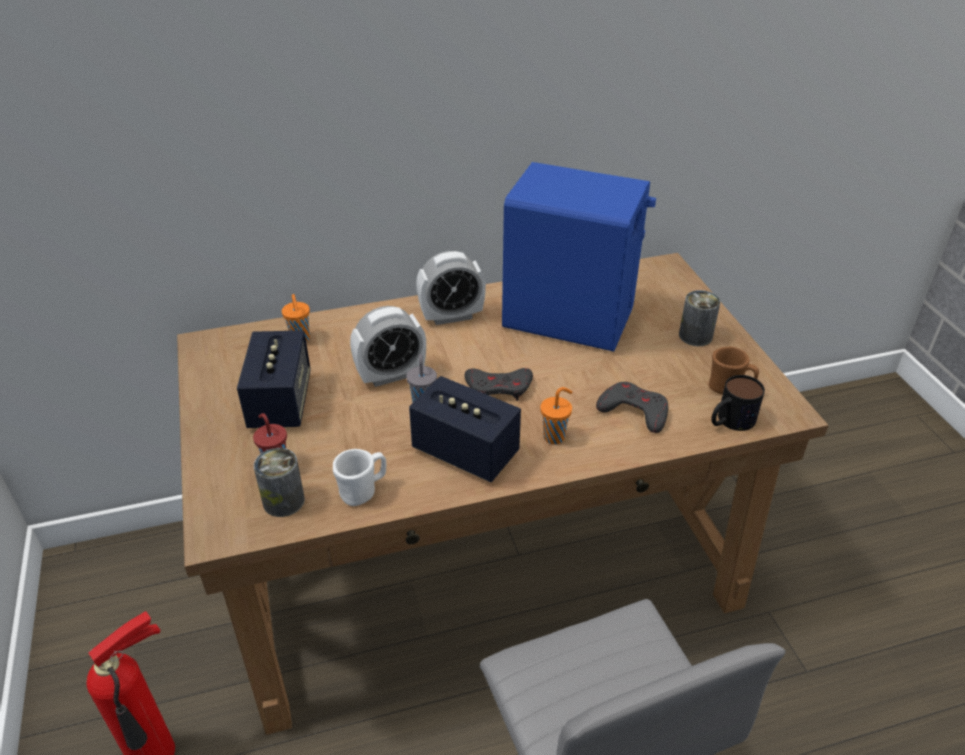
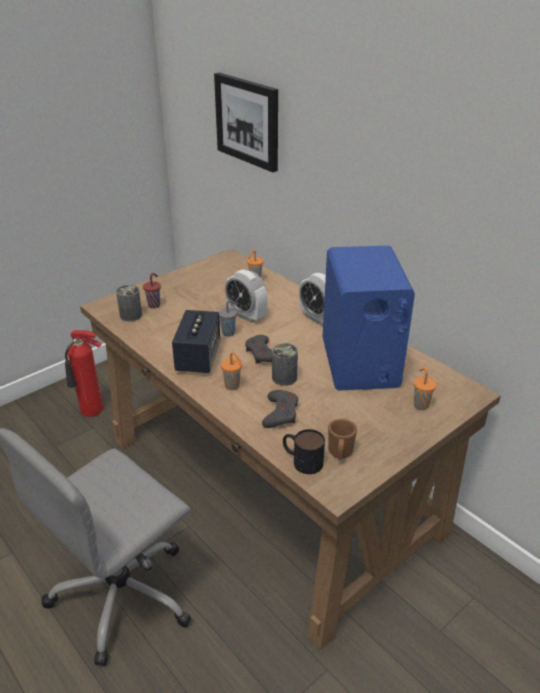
camera: 65 degrees right, 5 degrees down
(164, 102) = (248, 121): none -> picture
(280, 402) = (200, 291): speaker -> none
(363, 491) = (149, 335): white mug -> none
(670, 305) = (420, 405): none -> orange cup
(695, 336) = (392, 425): can -> can (284, 377)

